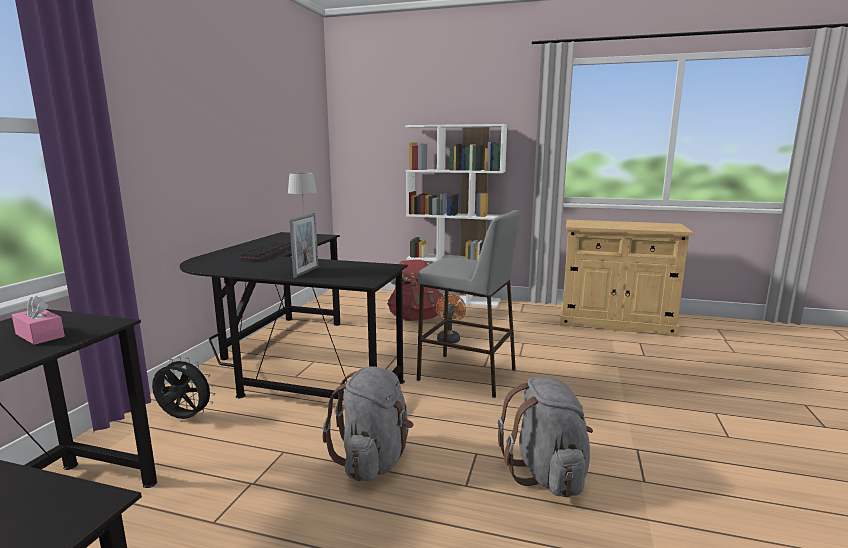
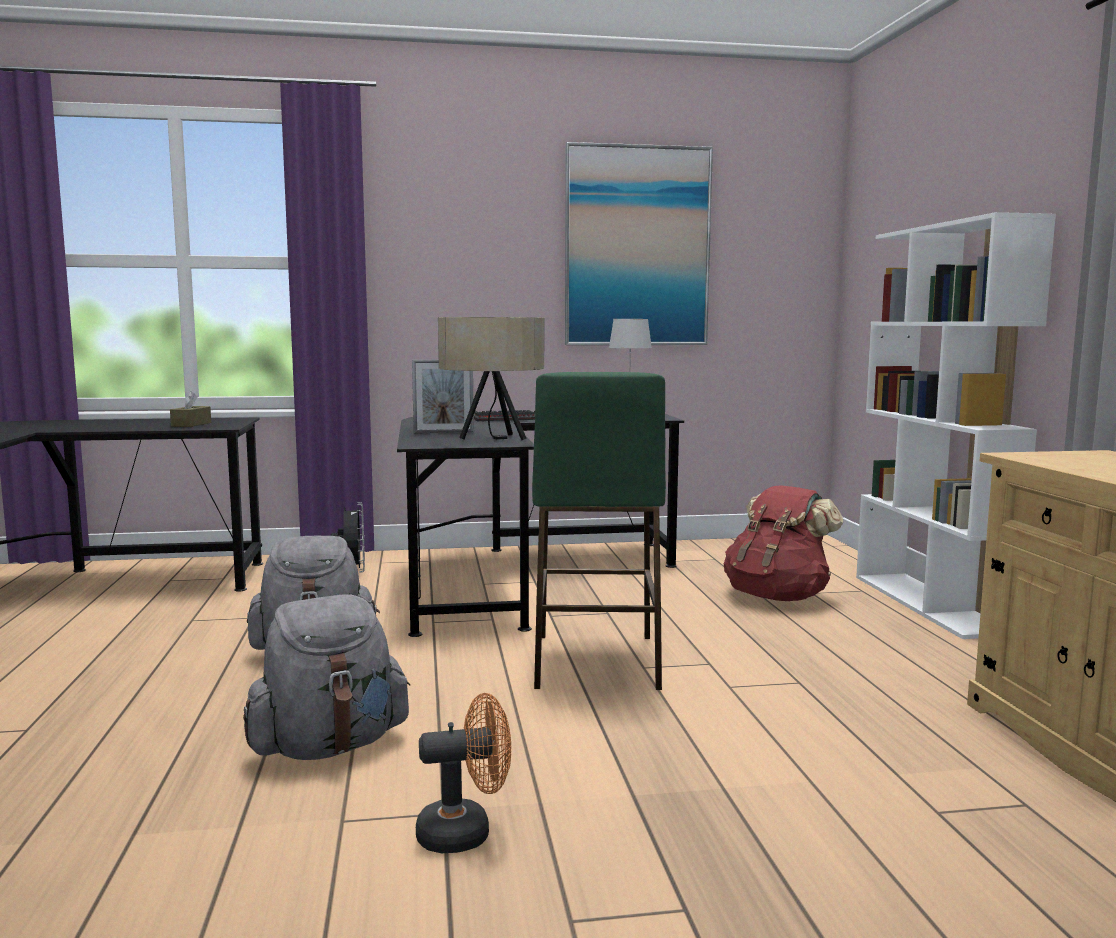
camera: 65 degrees right, 5 degrees down
(40, 335) = (191, 424): pink tissue box -> brown tissue box
(260, 120) = (637, 247): none -> picture
(361, 267) = (492, 439): none -> beige table lamp
(449, 338) = (725, 629): orange fan -> orange fan (466, 832)
(468, 375) = (596, 661): grey stool -> green stool

